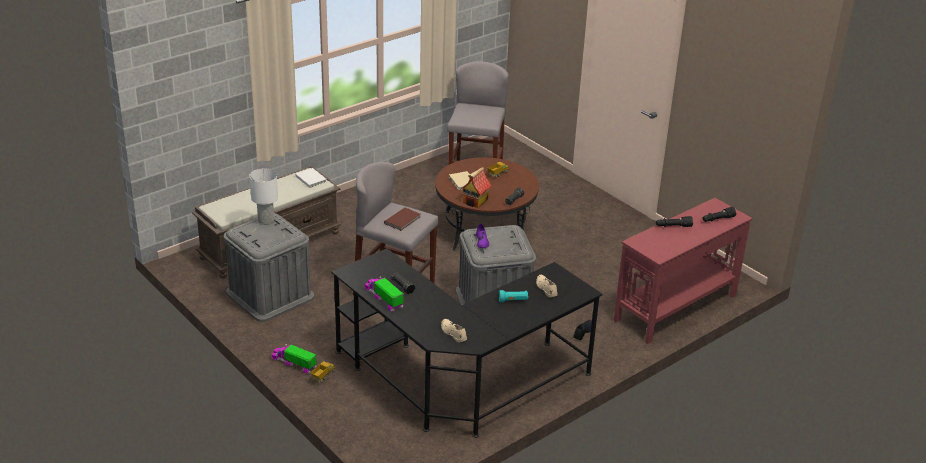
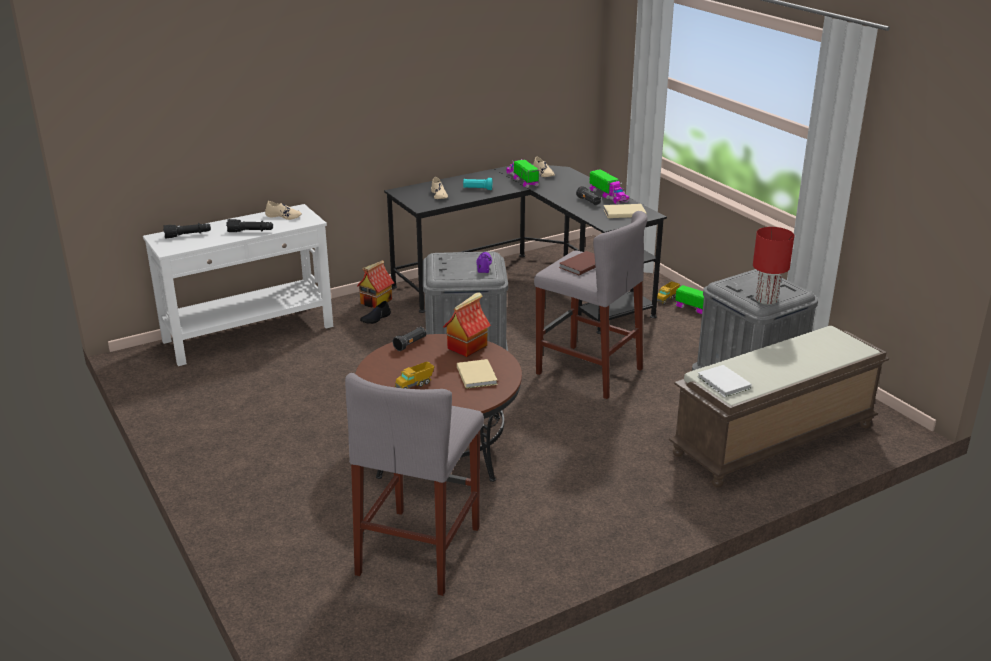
camera: 170 degrees left, 5 degrees down
(266, 220) = (766, 300): white table lamp -> red table lamp
(369, 273) = (623, 212): none -> beige book
(473, 319) = (522, 180): none -> toy truck
(593, 352) = (376, 302): none -> toy house
(662, 246) = (284, 216): none -> beige shoe
(674, 308) = (250, 334): red console table -> white console table

